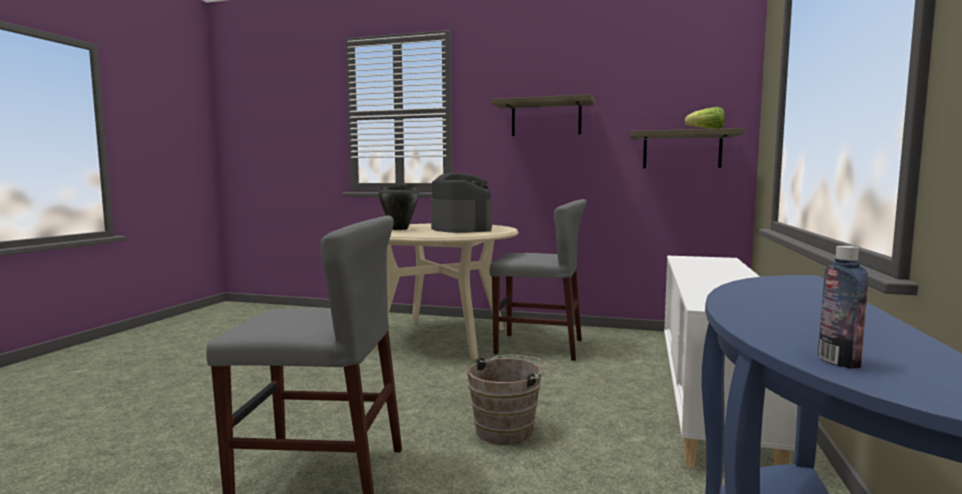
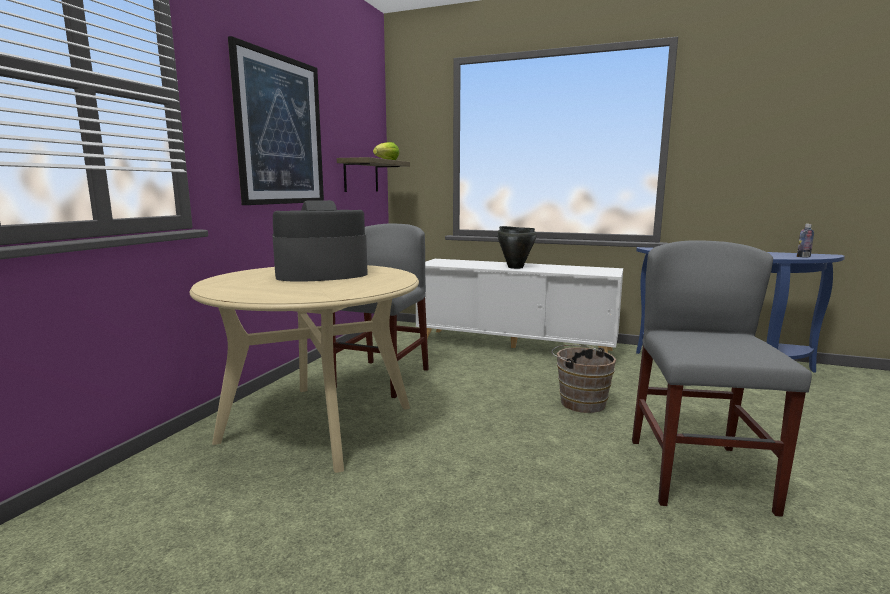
camera: 85 degrees left, 5 degrees up
(400, 229) = (286, 290): black cooking pot -> black cooking pot (515, 267)
(546, 118) = (280, 131): shelf -> picture

